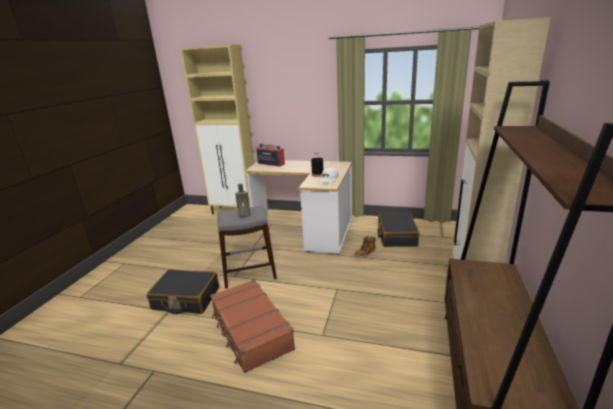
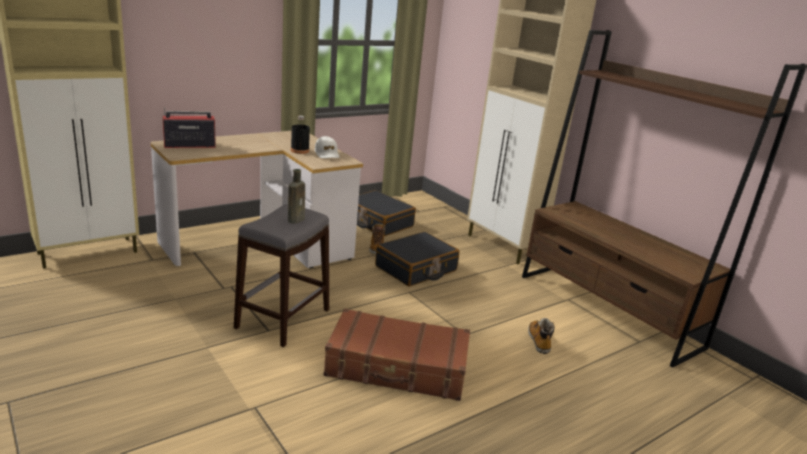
camera: 55 degrees left, 0 degrees up
(186, 299) = (251, 383): black suitcase -> black suitcase (416, 269)
(367, 372) = (539, 341): none -> boot

